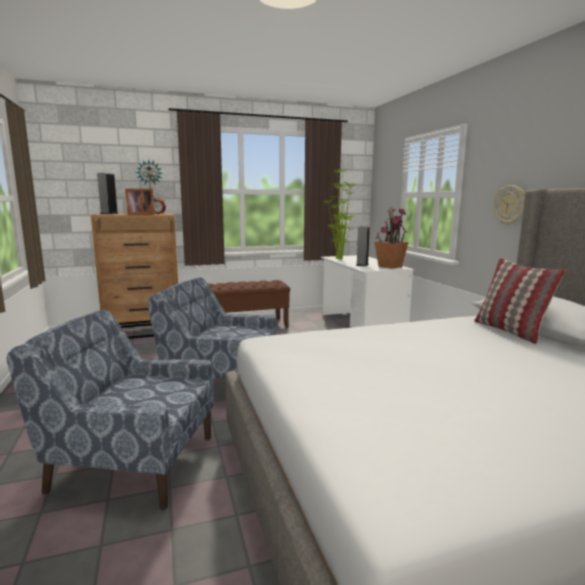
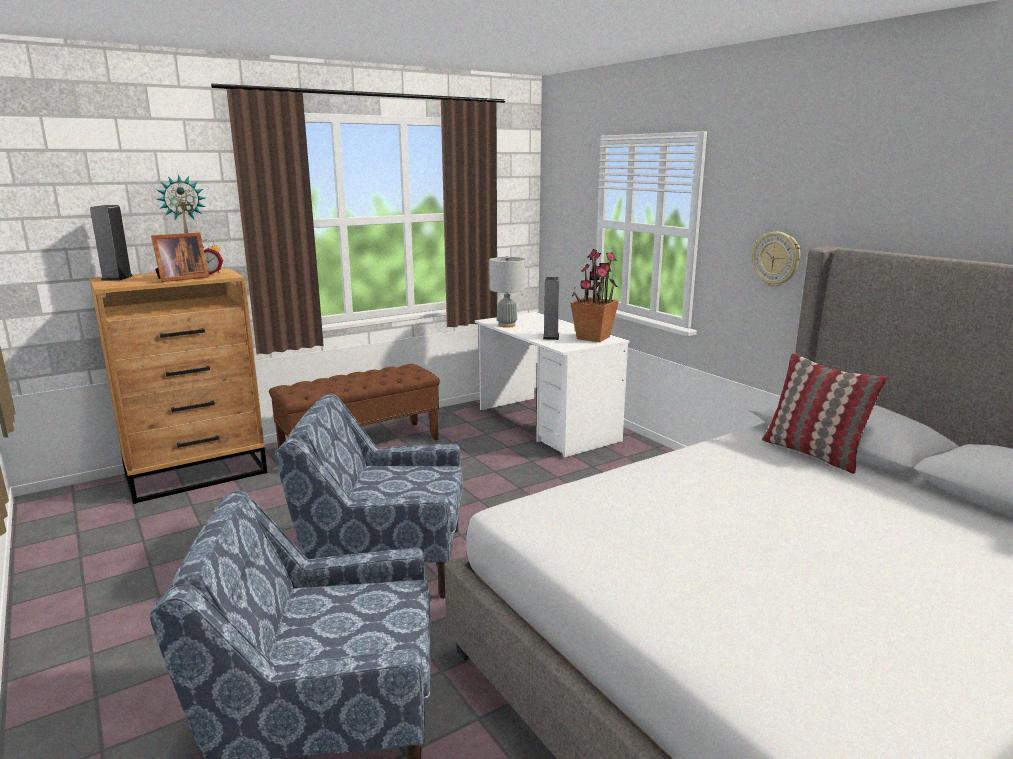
camera: 15 degrees left, 5 degrees up
(338, 259) = (507, 325): potted plant -> grey table lamp

